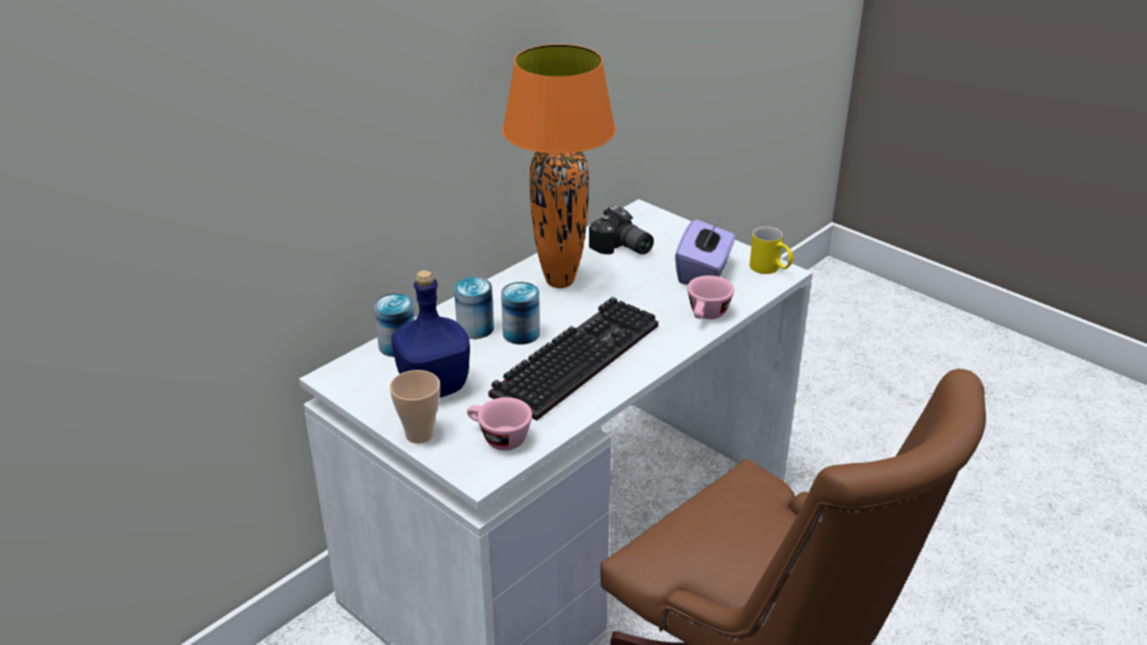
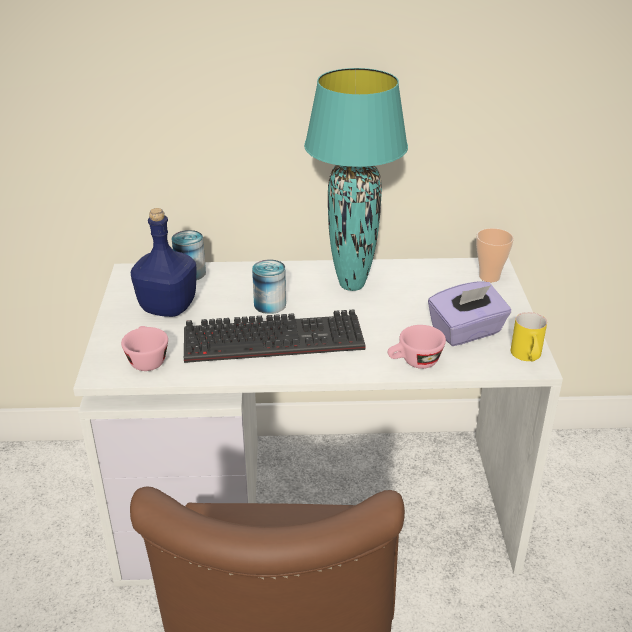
camera: 45 degrees right, 0 degrees up
(419, 435) = (112, 330): cup -> cup (489, 277)
(475, 328) = (249, 286): can -> none
(560, 281) = (352, 285): orange table lamp -> turquoise table lamp
(621, 248) = (433, 284): camera -> none

